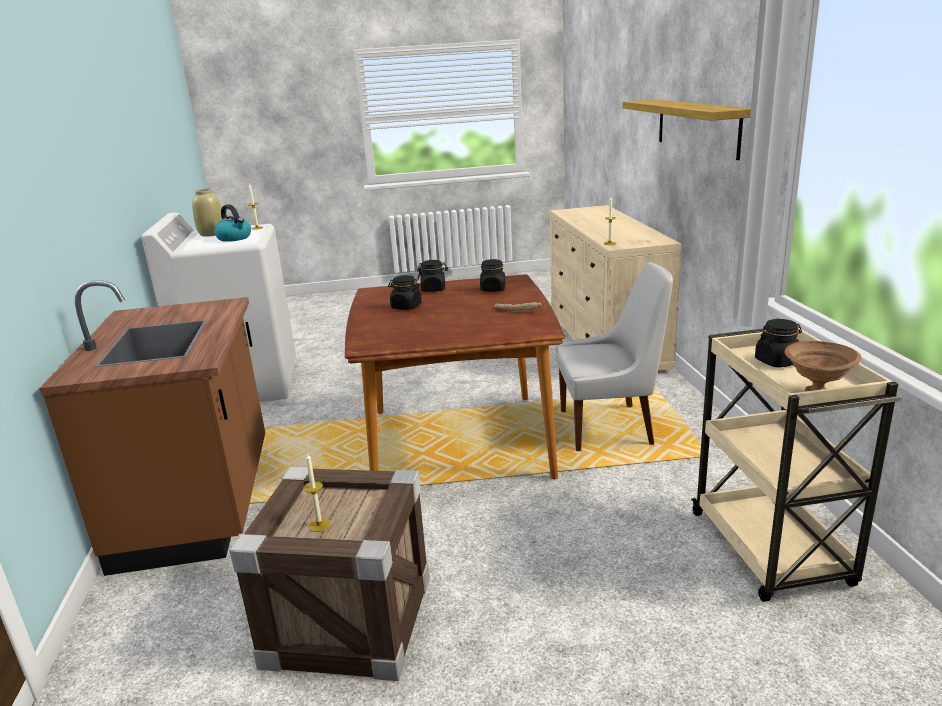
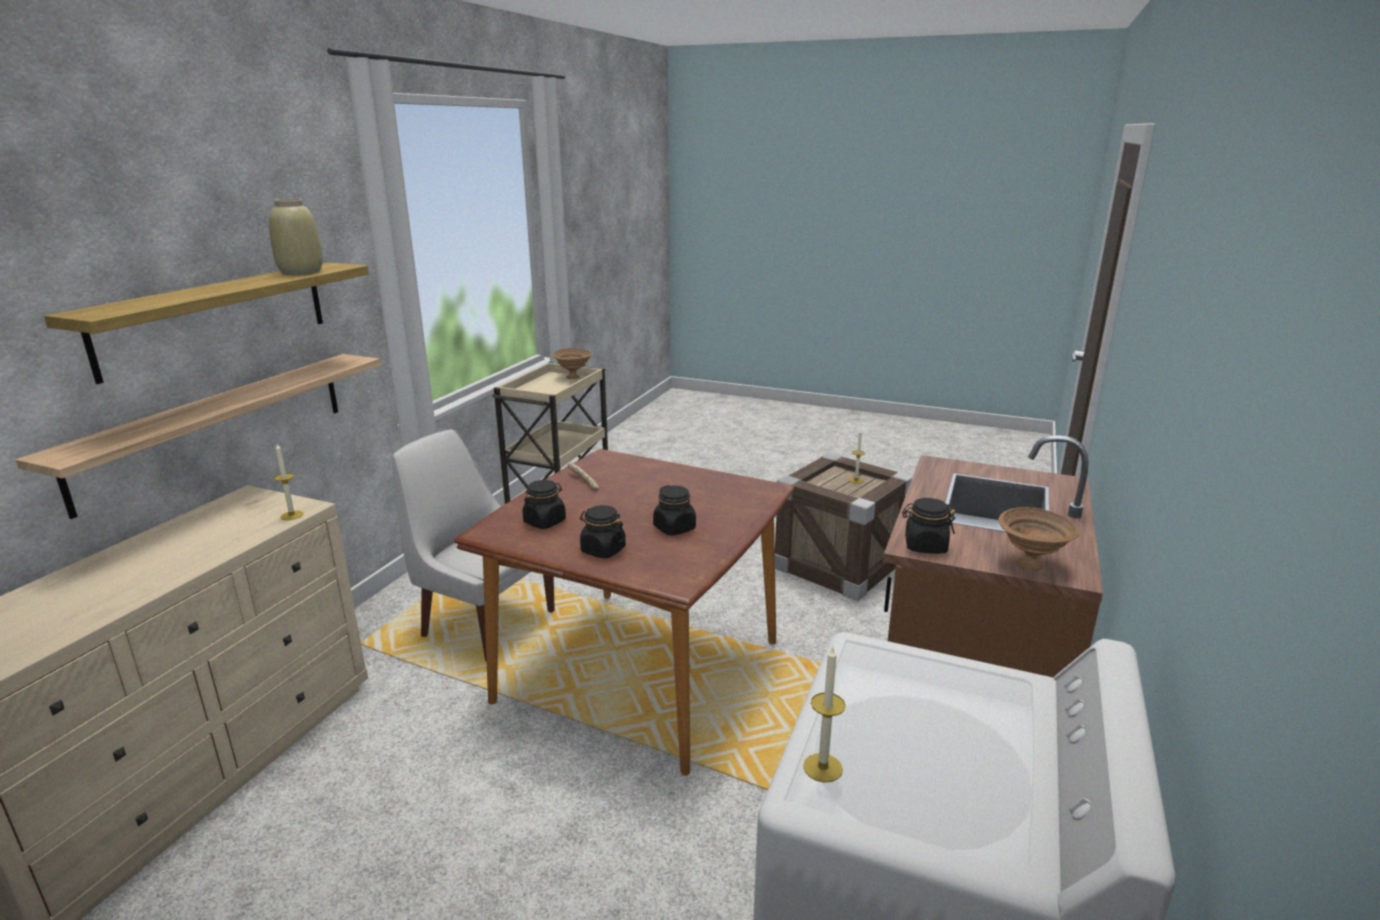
camera: 150 degrees left, 0 degrees up
(150, 312) = (1031, 564): none -> brown bowl
(212, 234) = (969, 786): beige vase -> beige vase (300, 272)
(235, 238) = (897, 702): kettle -> none
(685, 197) = (217, 427): none -> shelf
(777, 361) = (545, 390): black jar -> black jar (925, 546)

